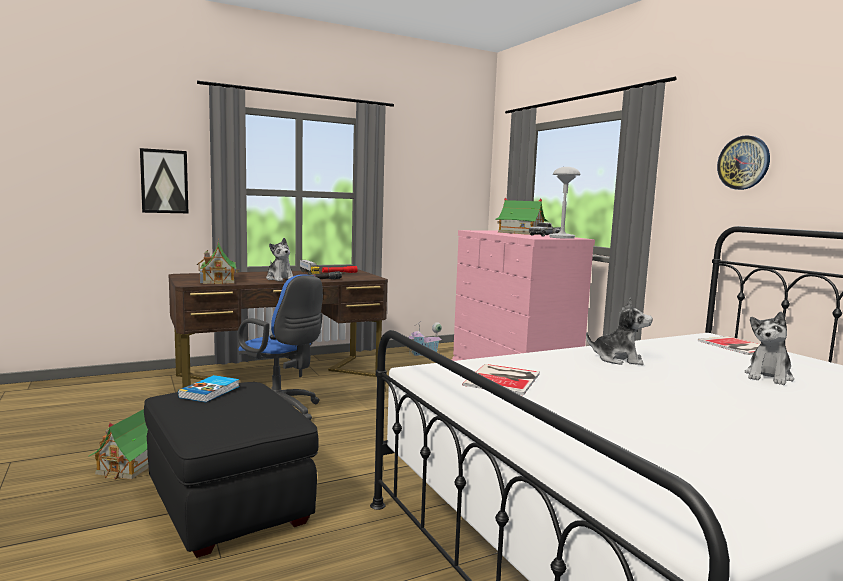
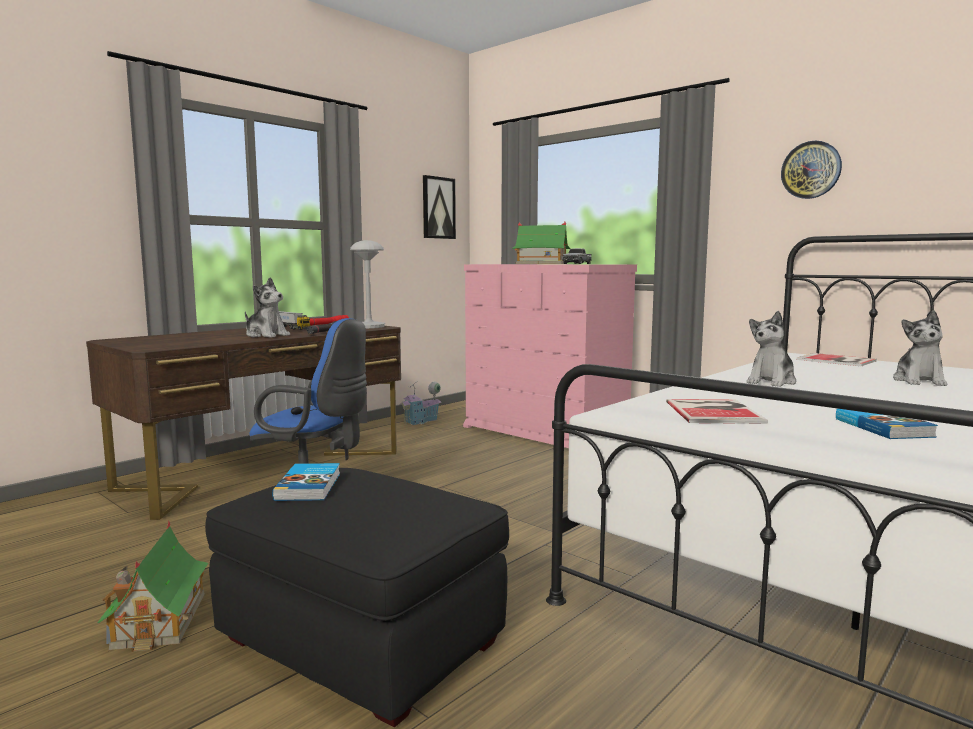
camera: 20 degrees left, 0 degrees up
(164, 181) = (61, 202): picture -> picture (438, 208)
(219, 280) = (182, 342): toy house -> none
(561, 237) = (602, 264): grey table lamp -> grey table lamp (369, 327)
(615, 413) = (884, 427): none -> book
(618, 359) = (771, 382): plush toy -> plush toy turned 135 degrees clockwise

